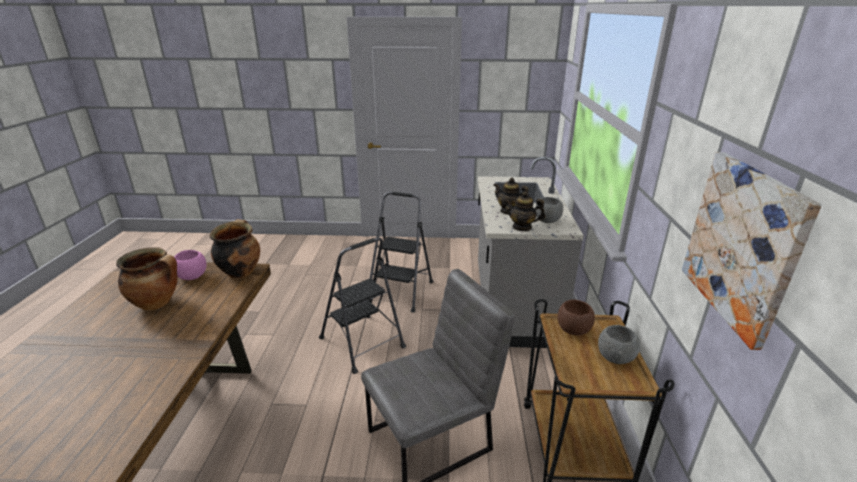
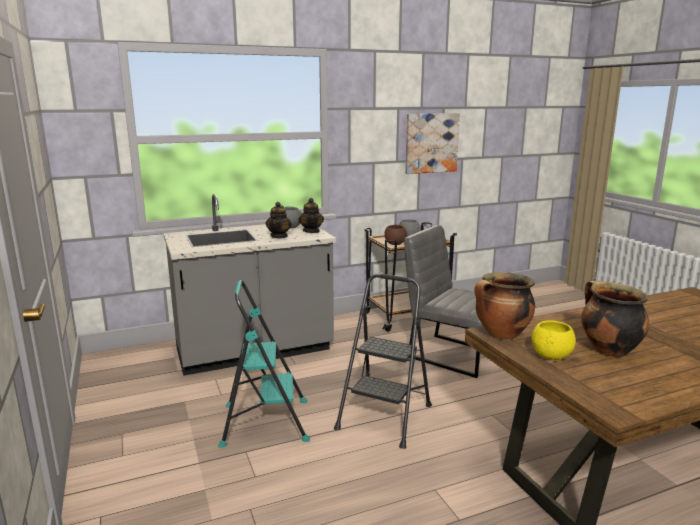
camera: 115 degrees left, 10 degrees down
(192, 276) = (551, 356): pink bowl -> yellow bowl
(401, 290) = (262, 422): black step ladder -> turquoise step ladder

